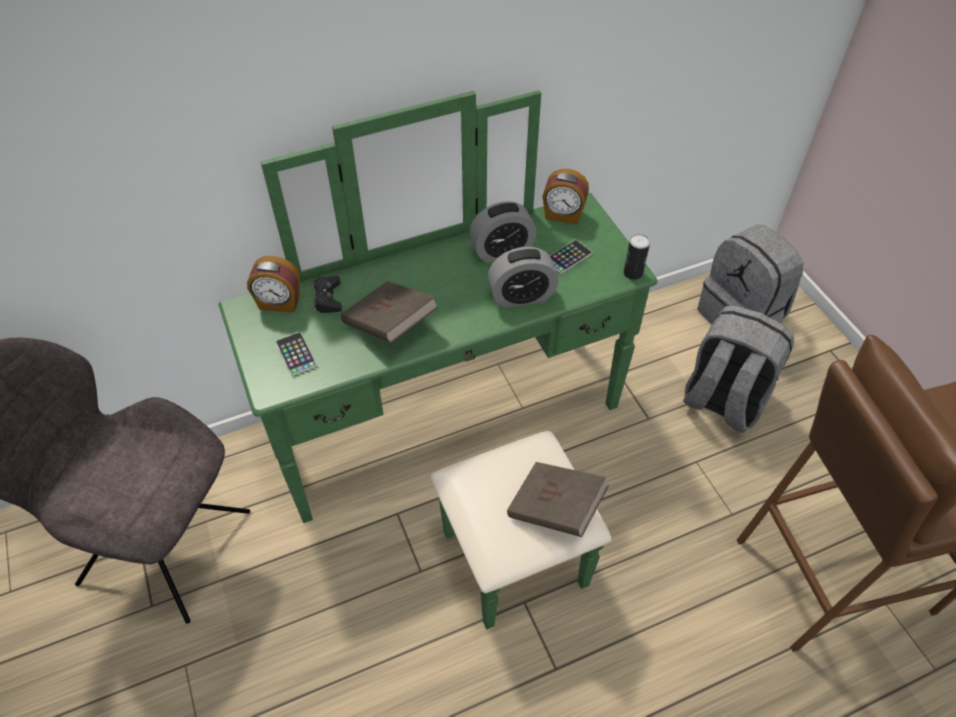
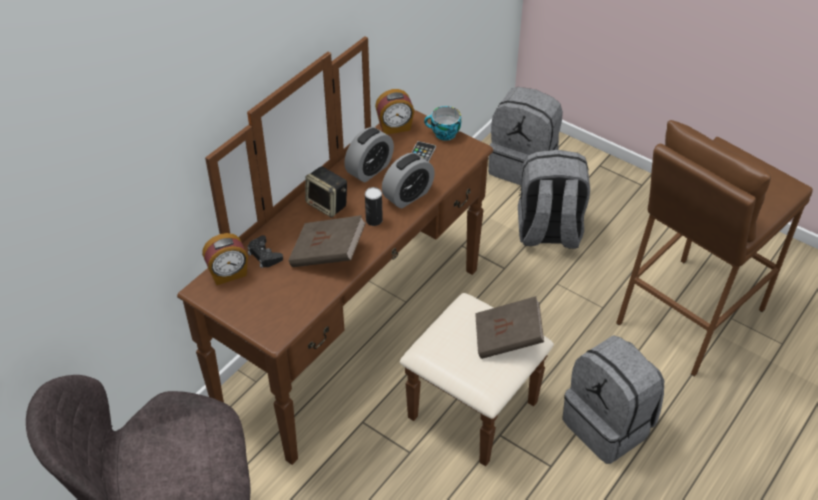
camera: 30 degrees left, 5 degrees down
(296, 354) = (273, 303): phone -> none
(431, 271) = (328, 205): none -> speaker
(462, 448) = (380, 351): green dresser -> brown dresser
(611, 243) = (443, 134): none -> cup
(633, 273) = (473, 149): can -> can (374, 220)
(652, 657) = (609, 425): none -> grey backpack

